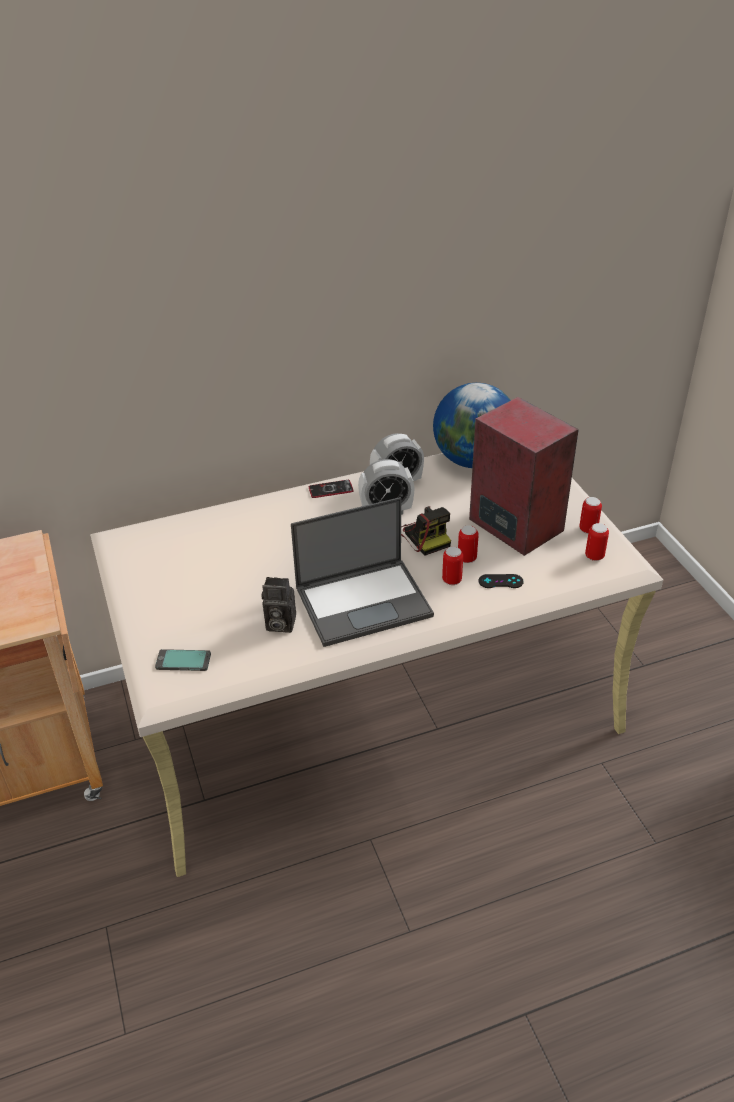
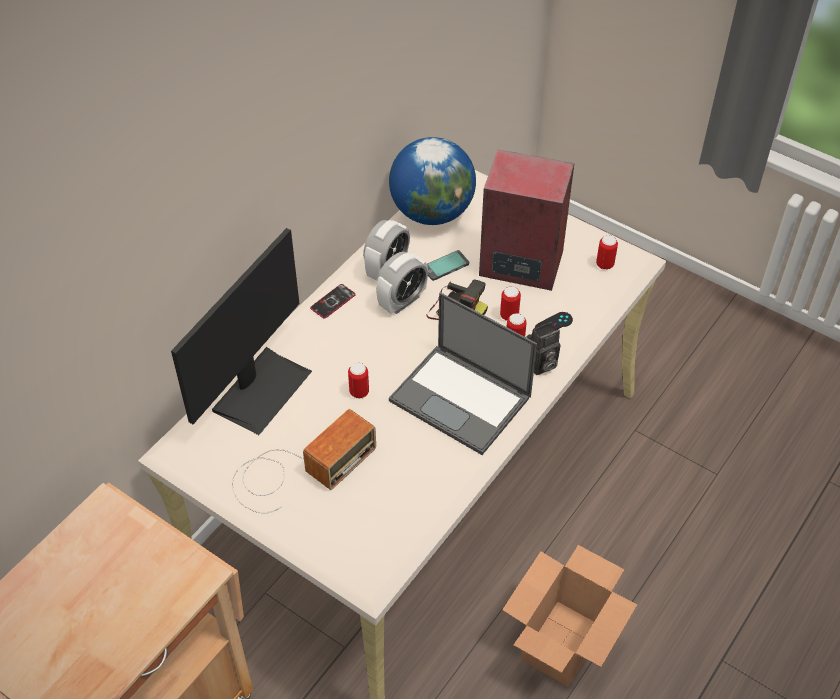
camera: 35 degrees left, 10 degrees up
(183, 661) = (361, 538): phone -> phone (446, 266)
(186, 591) = (298, 470): none -> radio
(217, 524) = (261, 389): none -> monitor
(278, 624) = (410, 459): camera -> camera (540, 365)
(365, 601) = (462, 399): laptop -> laptop turned 90 degrees clockwise
(384, 903) = (562, 642): none -> cardboard box
(588, 529) = (580, 240): can -> can (359, 392)

